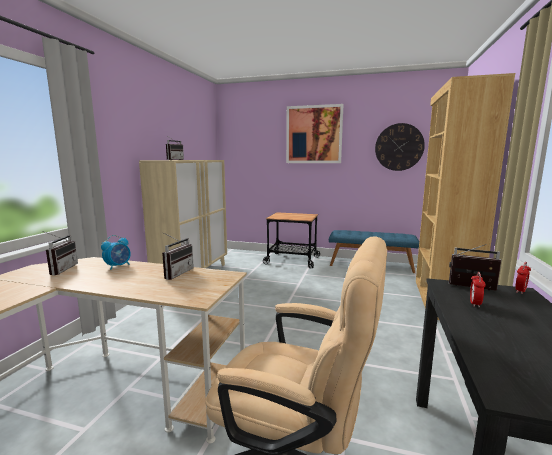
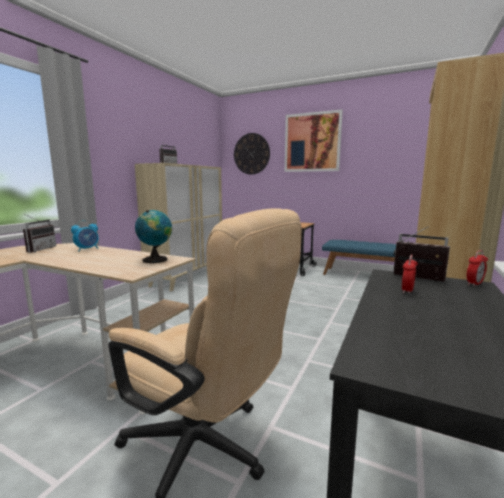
camera: 10 degrees right, 0 degrees up
(176, 273) = (131, 256): radio -> none
(207, 277) = (156, 259): none -> globe
(399, 147) = (401, 152): wall clock -> wall clock (251, 154)

